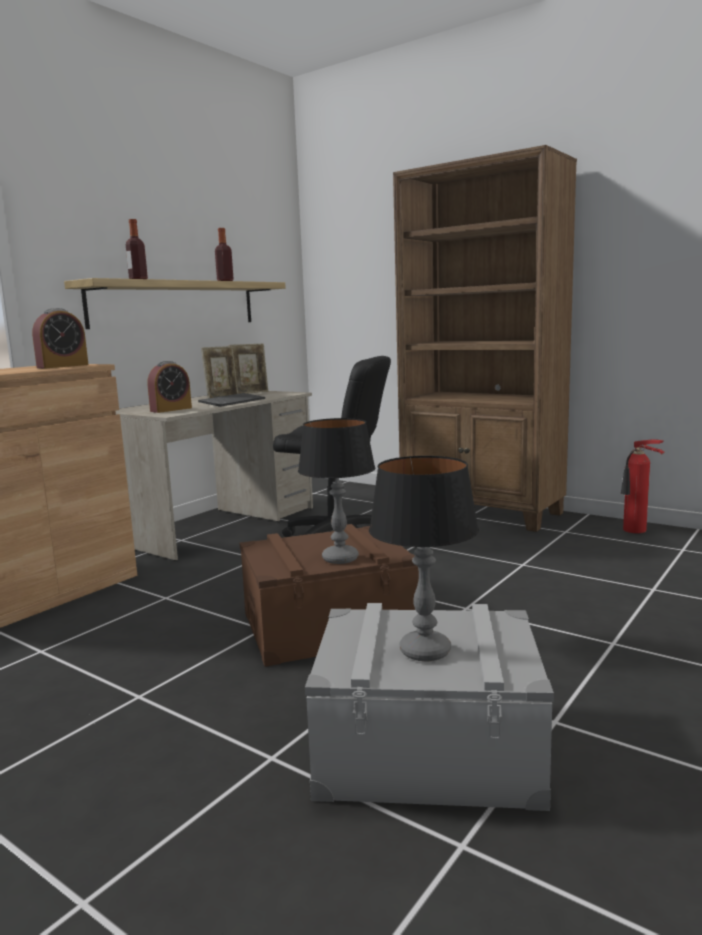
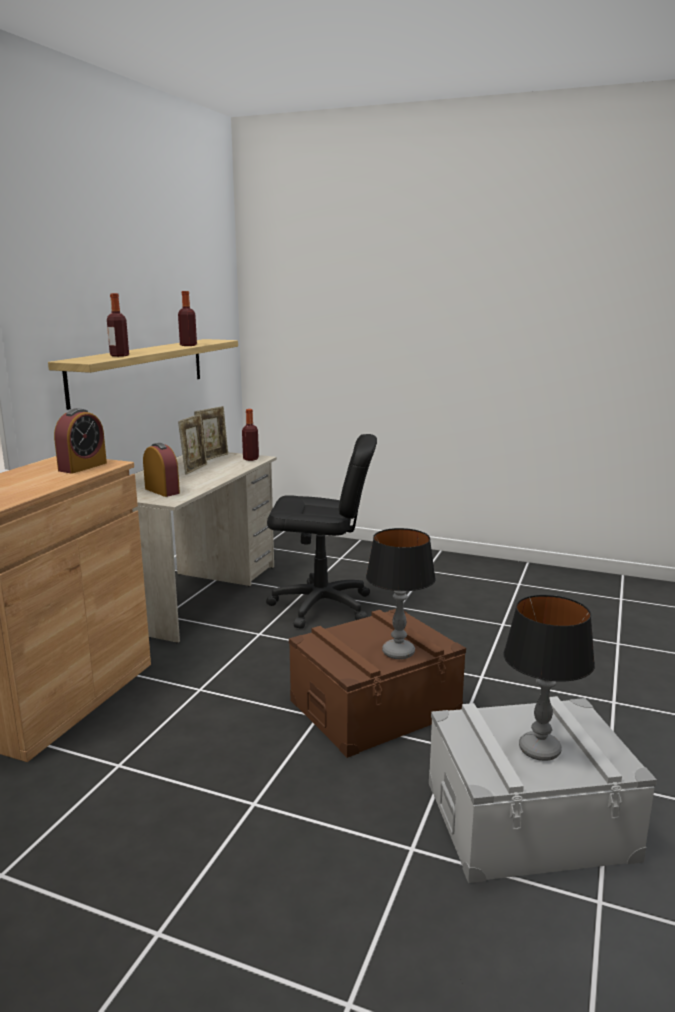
camera: 15 degrees left, 5 degrees up
(171, 409) = (162, 491): alarm clock -> alarm clock turned 75 degrees counterclockwise
(232, 401) = (211, 475): keyboard -> none
(284, 393) = (251, 459): none -> bottle
(482, 512) = (436, 565): brown bookcase -> none
(635, 531) = (575, 580): fire extinguisher -> none

